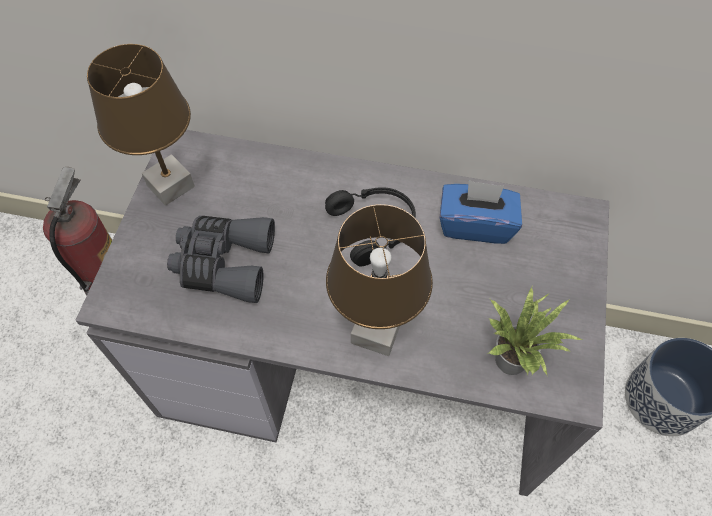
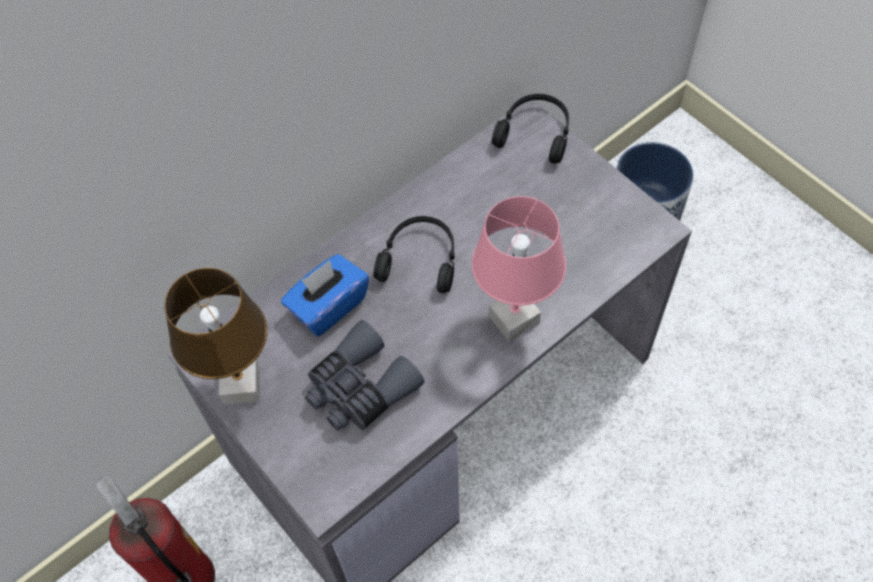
camera: 50 degrees left, 0 degrees up
(376, 333) = (514, 319): brown table lamp -> pink table lamp
(475, 224) = (477, 192): blue tissue box -> blue tissue box (328, 306)
(515, 359) = (604, 245): potted plant -> none
(576, 229) = (535, 133): none -> black headphones

